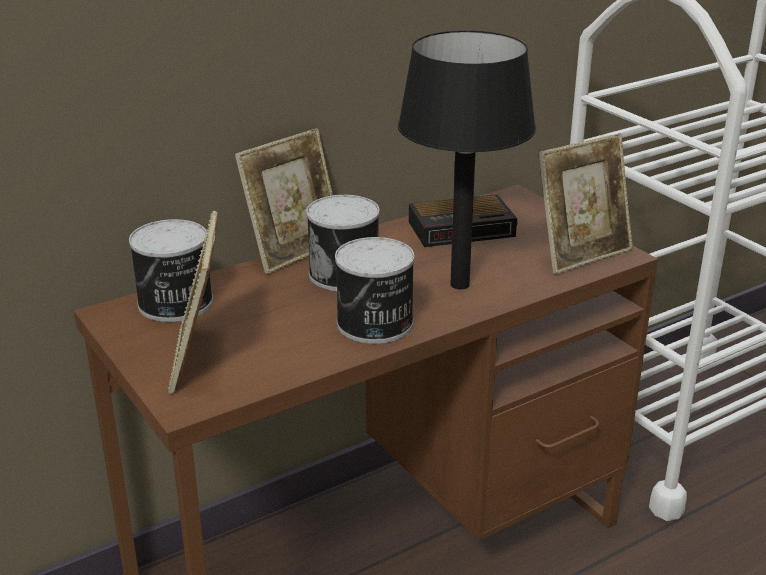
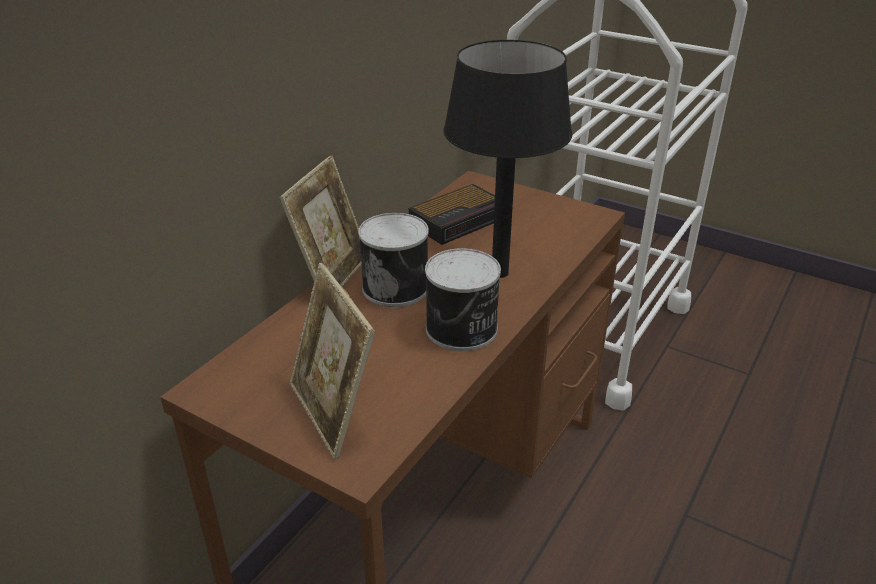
camera: 25 degrees left, 5 degrees up
(175, 304) = (262, 360): can -> none
(582, 254) = (569, 222): picture frame -> none

